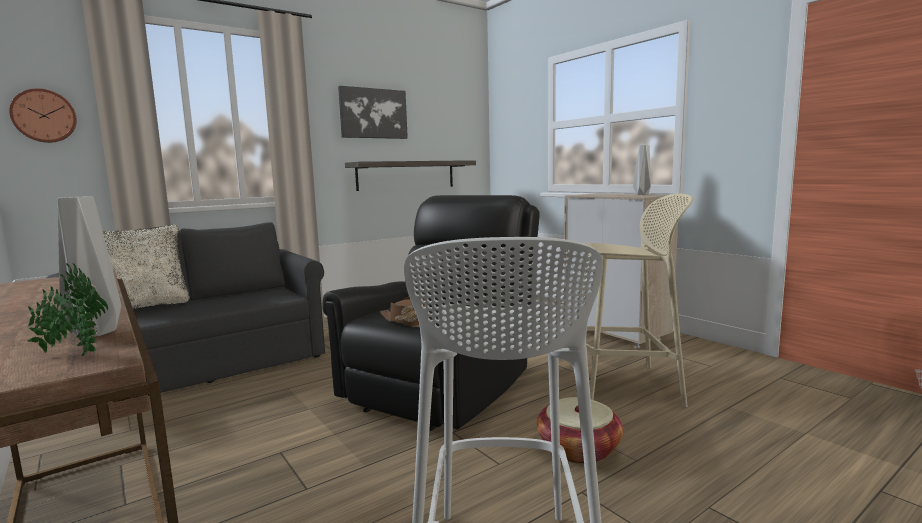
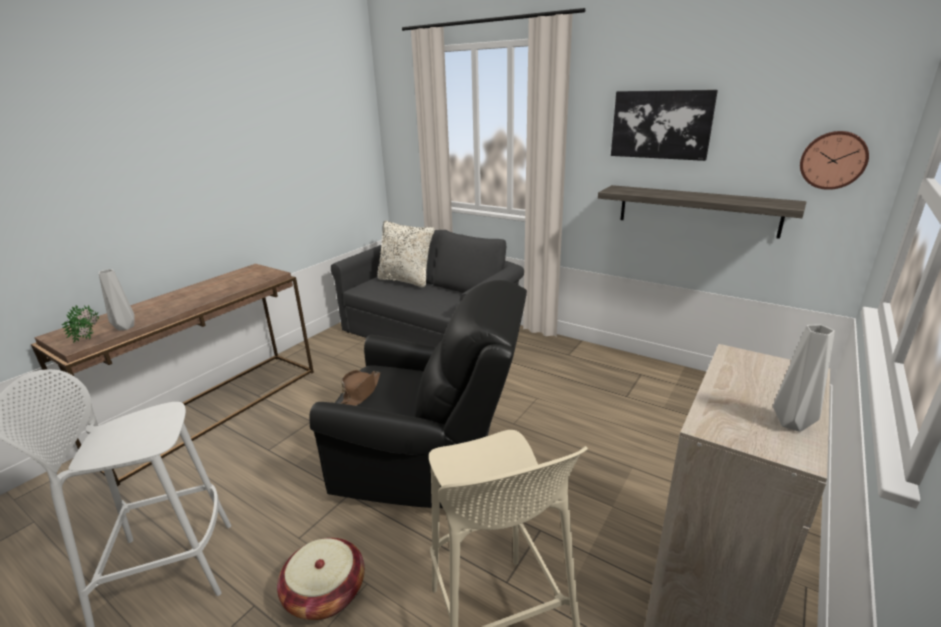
camera: 70 degrees right, 15 degrees up
(44, 116) = (401, 133): wall clock -> wall clock (833, 160)

